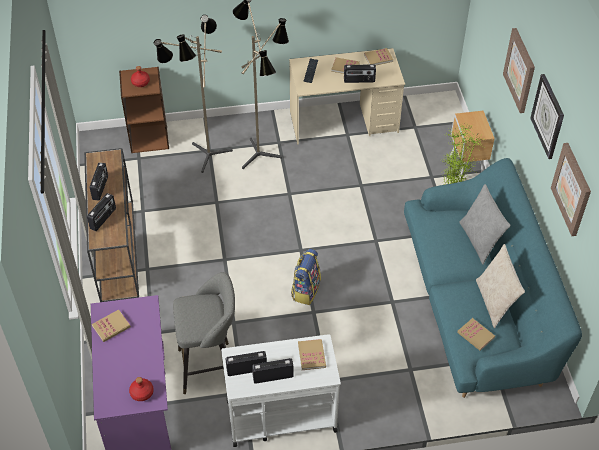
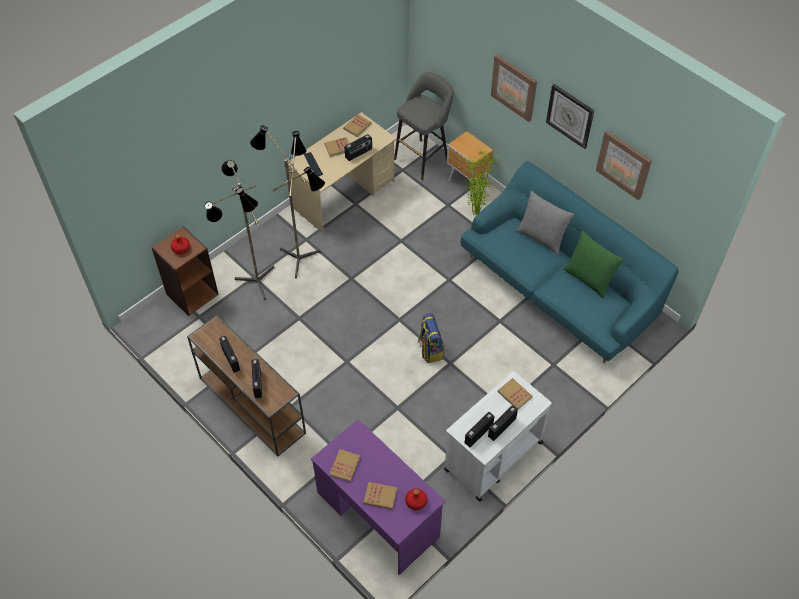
camera: 35 degrees left, 5 degrees up
(210, 367) = (410, 453): grey stool -> grey stool (423, 158)
(475, 335) = (596, 311): book -> book (380, 496)
(495, 302) = (589, 278): beige pillow -> green pillow

